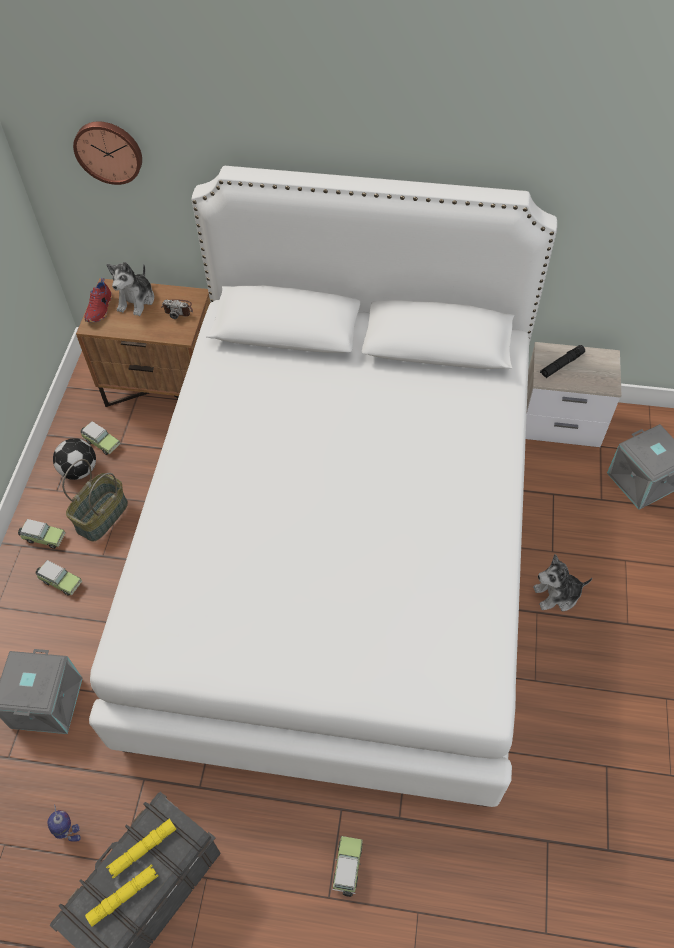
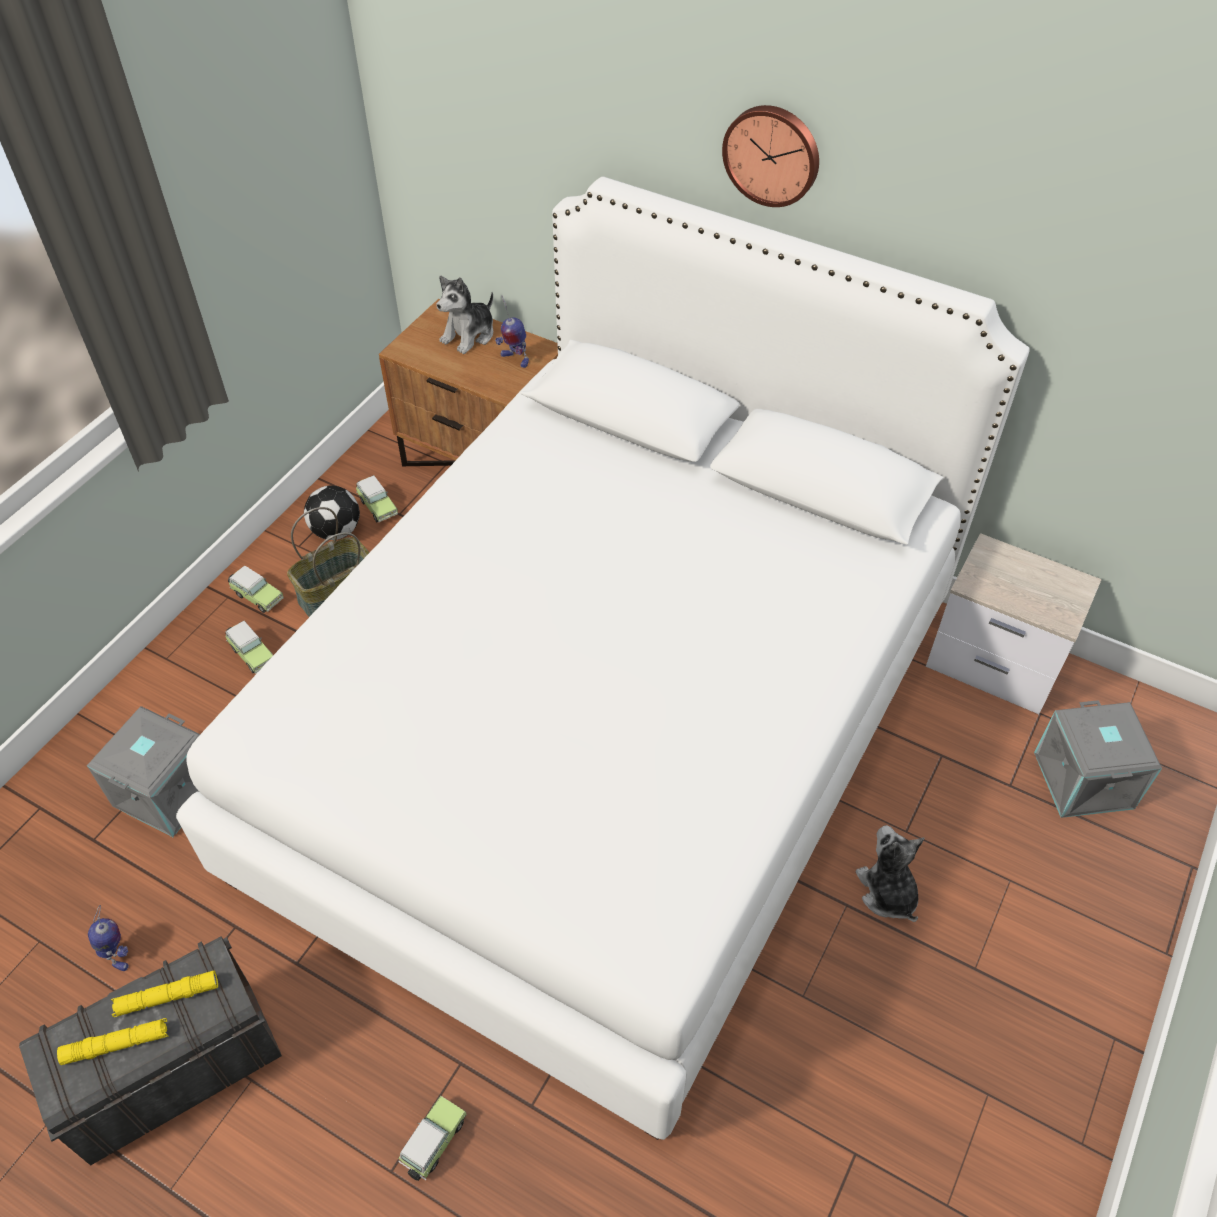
camera: 20 degrees right, 5 degrees down
(100, 309) = (421, 334): red shoe -> none
(109, 151) = (472, 129): wall clock -> wall clock (772, 154)
(178, 309) = (514, 359): camera -> toy robot
(557, 595) = (887, 892): plush toy -> plush toy turned 60 degrees clockwise
(561, 364) = (1005, 573): black flashlight -> none

